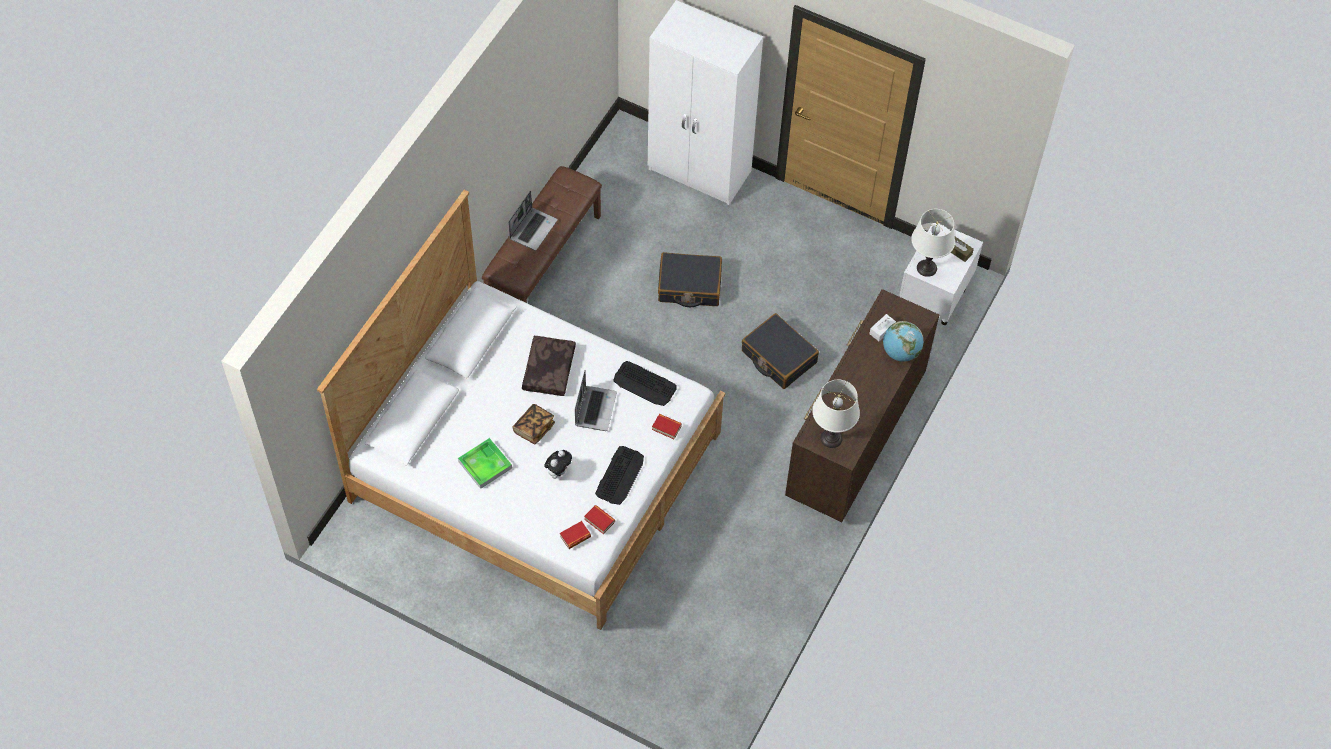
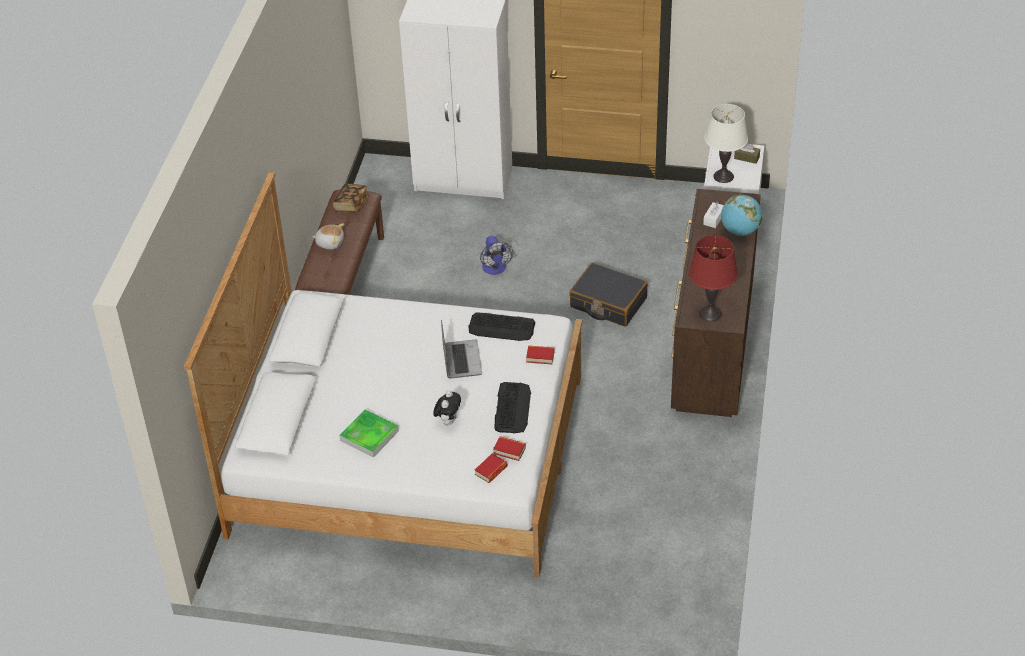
camera: 15 degrees left, 15 degrees down
(533, 229) = (330, 243): laptop -> plush toy
(534, 428) = (406, 392): book -> book (351, 205)
(548, 369) = (398, 341): brown pillow -> none
(689, 286) = (495, 269): black suitcase -> fan
(831, 438) = (710, 313): white table lamp -> red table lamp

